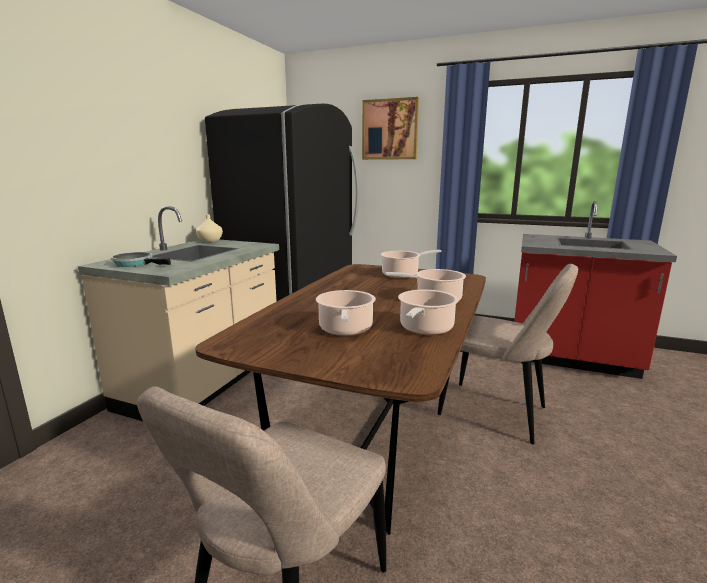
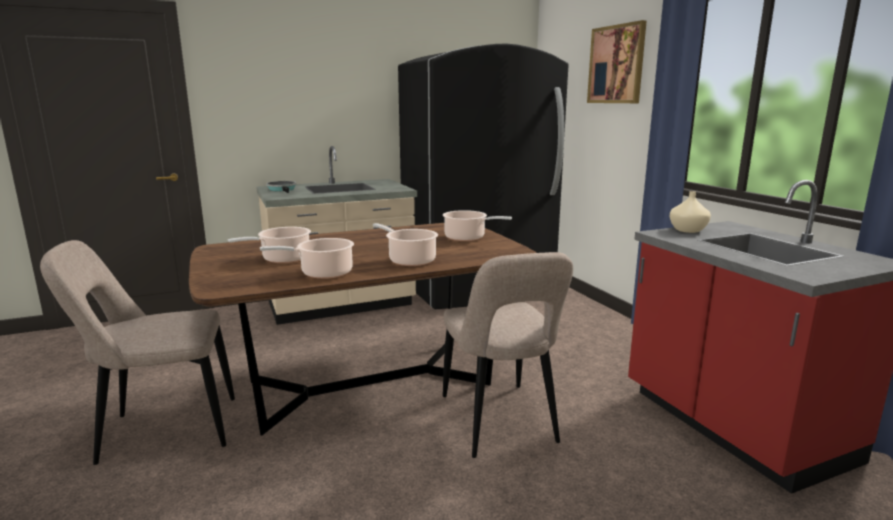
camera: 45 degrees right, 0 degrees up
(209, 241) = (381, 181): beige vase -> beige vase (687, 230)

